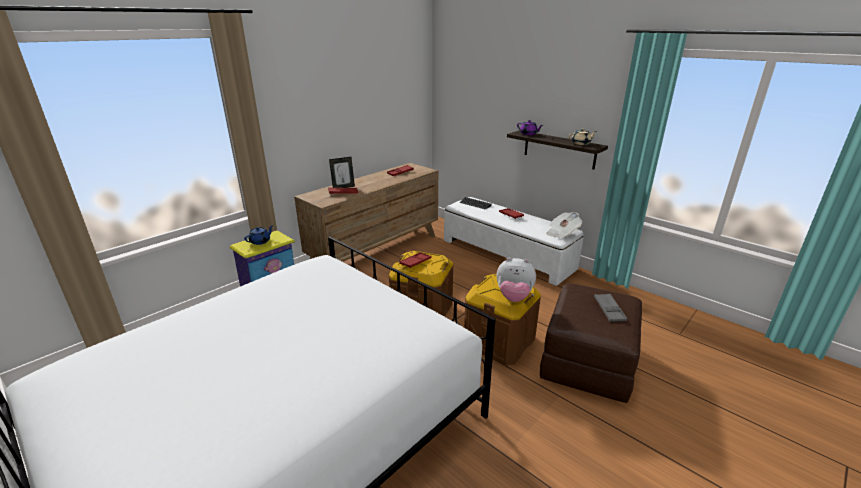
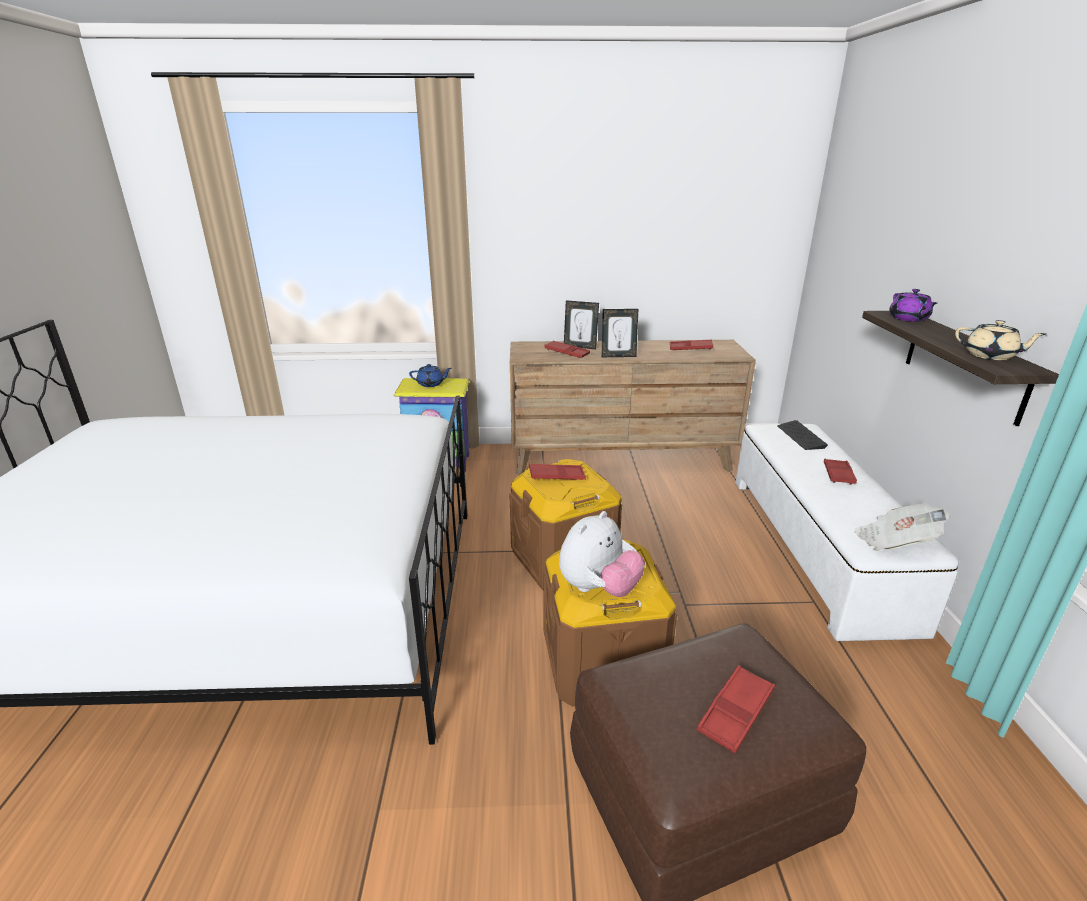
camera: 45 degrees right, 0 degrees up
(374, 186) = (618, 356): none -> picture frame
(514, 297) = (598, 589): plush toy -> plush toy turned 105 degrees counterclockwise
(609, 310) = (735, 713): grey tray -> red tray

